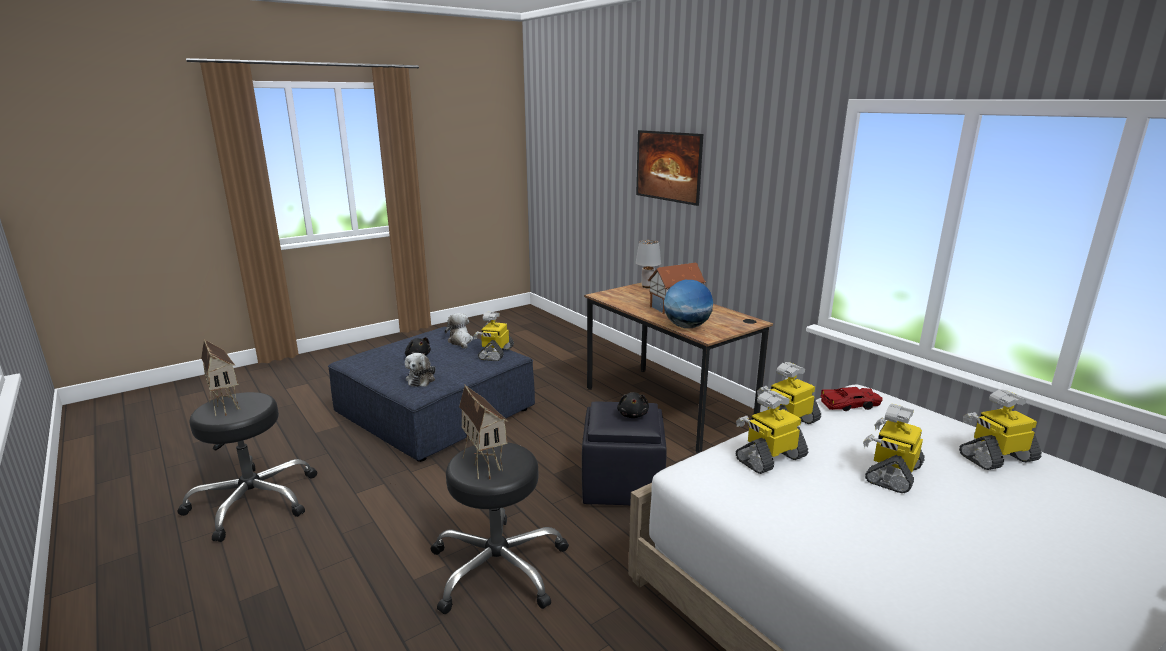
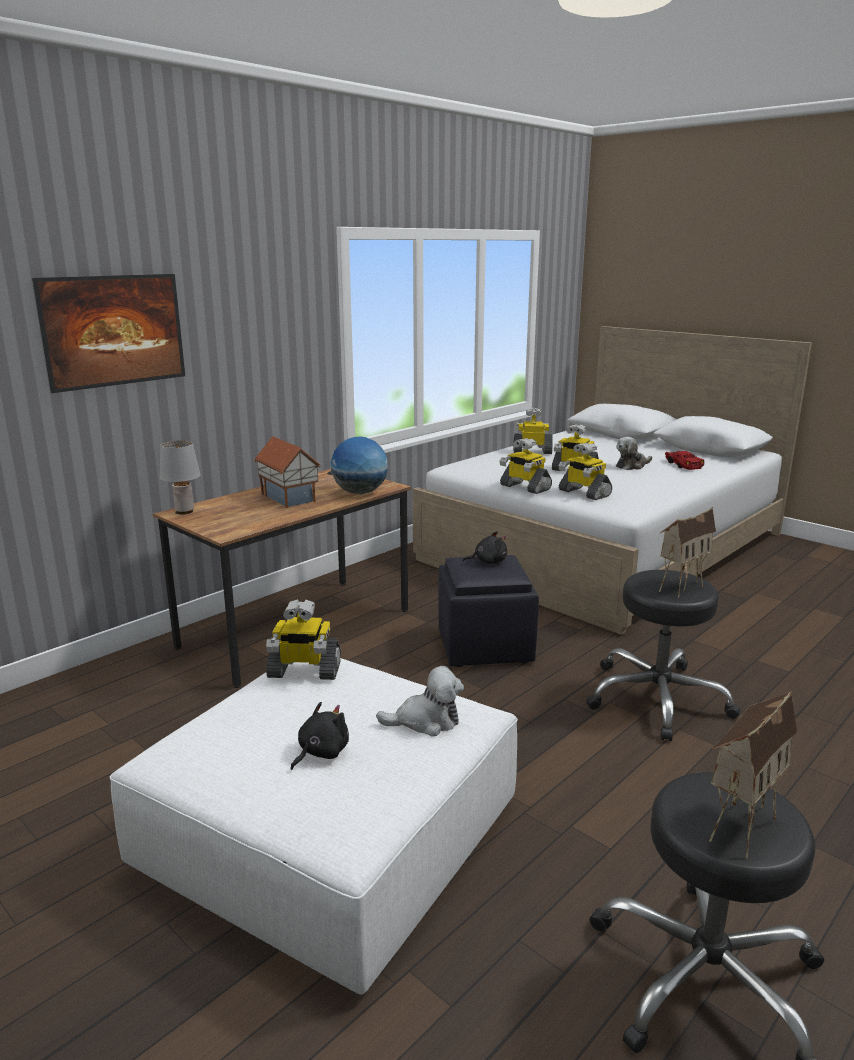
camera: 100 degrees left, 0 degrees up
(436, 412) = (329, 834): blue ottoman -> white ottoman
(460, 341) = (239, 719): plush toy -> plush toy (632, 466)
(850, 405) = (478, 472): red toy car -> red toy car (682, 465)
(996, 457) = (532, 452): toy robot -> toy robot turned 120 degrees clockwise

